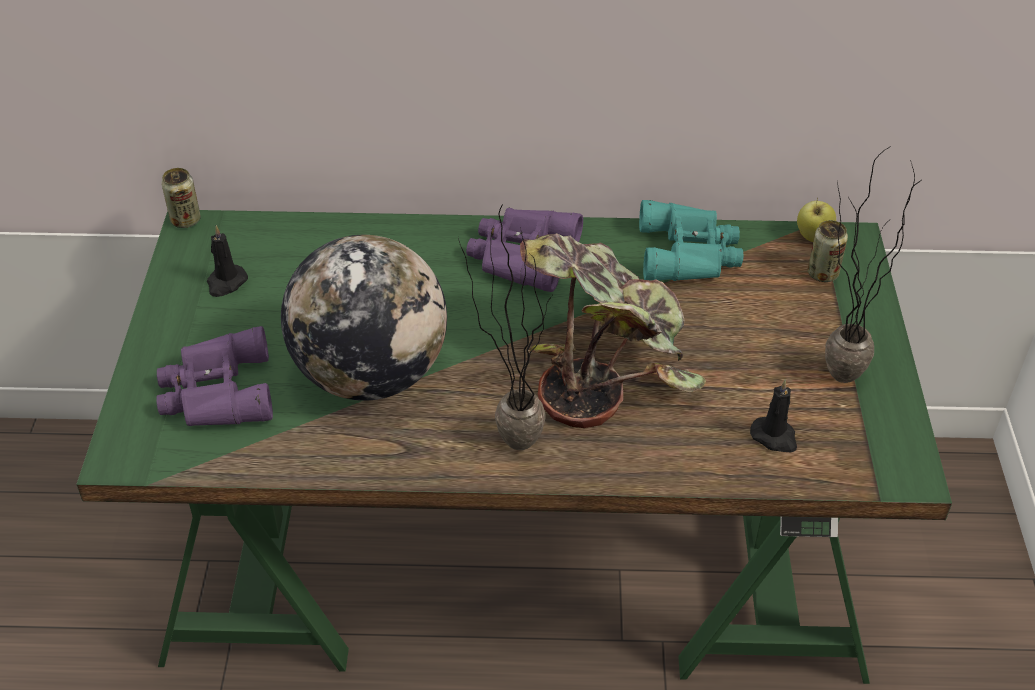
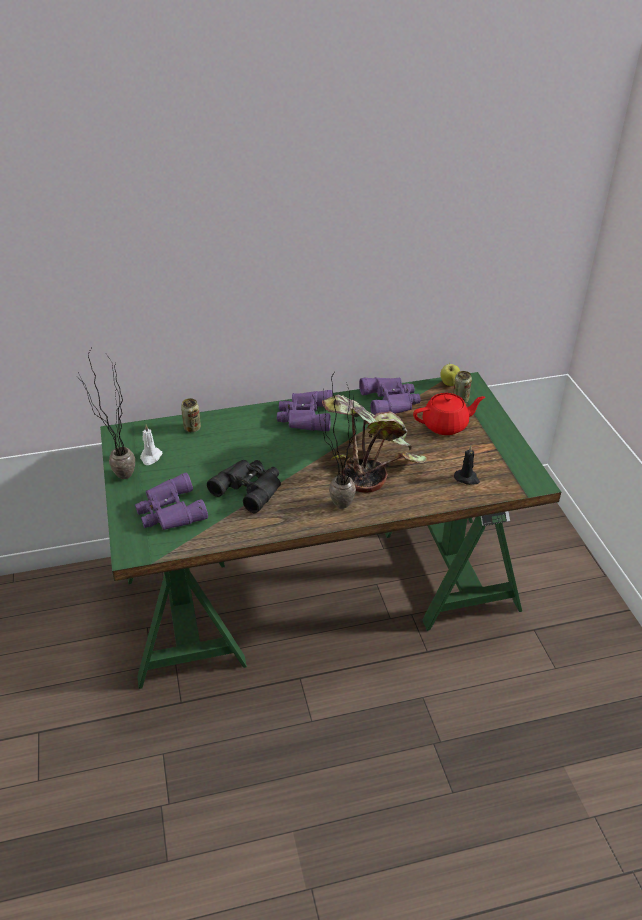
camera: 15 degrees left, 5 degrees down
(185, 220) = (113, 430): can -> can (192, 428)
(226, 283) = (150, 457): black candle -> white candle
(370, 375) = (250, 487): globe -> black binoculars
(690, 253) = (391, 401): turquoise binoculars -> purple binoculars
(775, 321) = (446, 425): none -> red teapot
(828, 377) = (482, 447): potted plant -> potted plant (117, 478)

